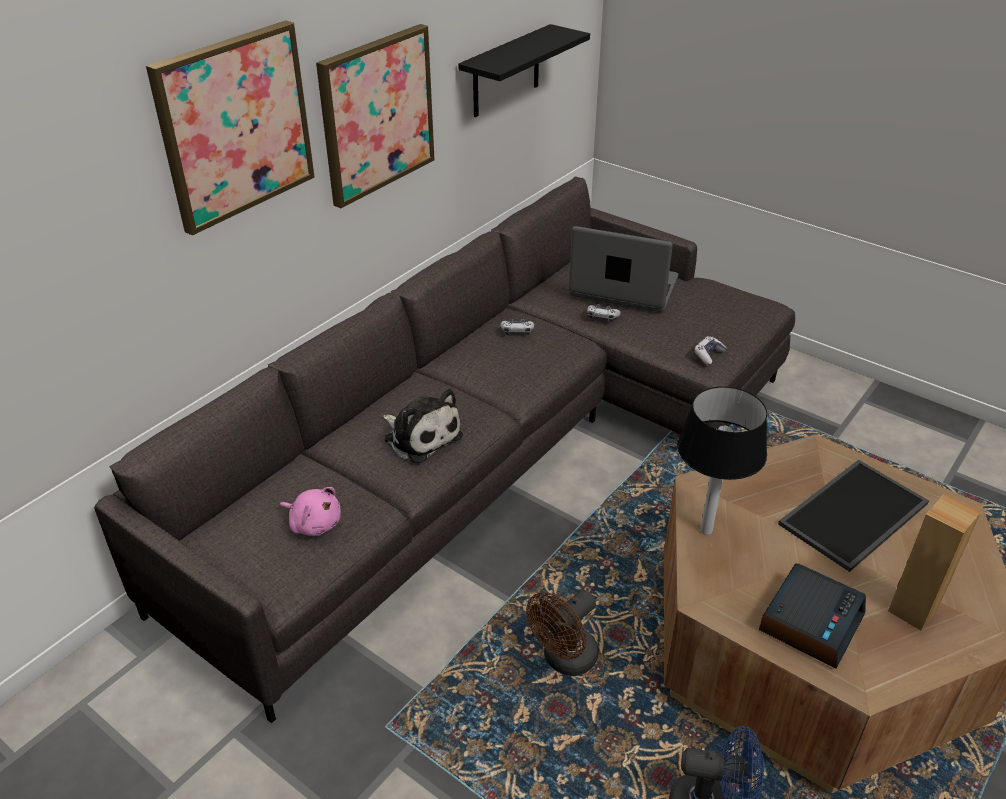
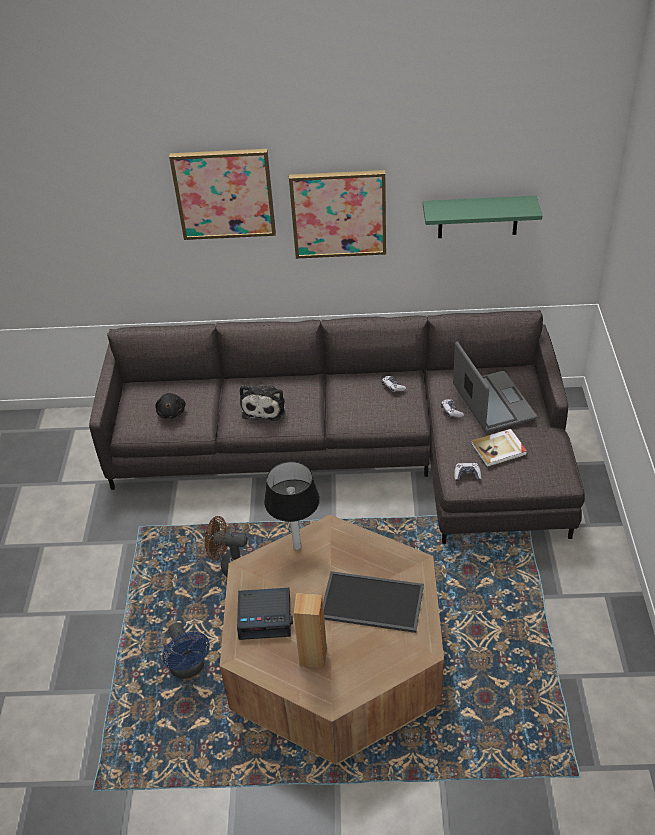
camera: 55 degrees right, 5 degrees up
(314, 523) = (172, 412): pink plush toy -> black plush toy
(506, 72) = (478, 217): black shelf -> green shelf
(695, 317) = (499, 449): none -> book

